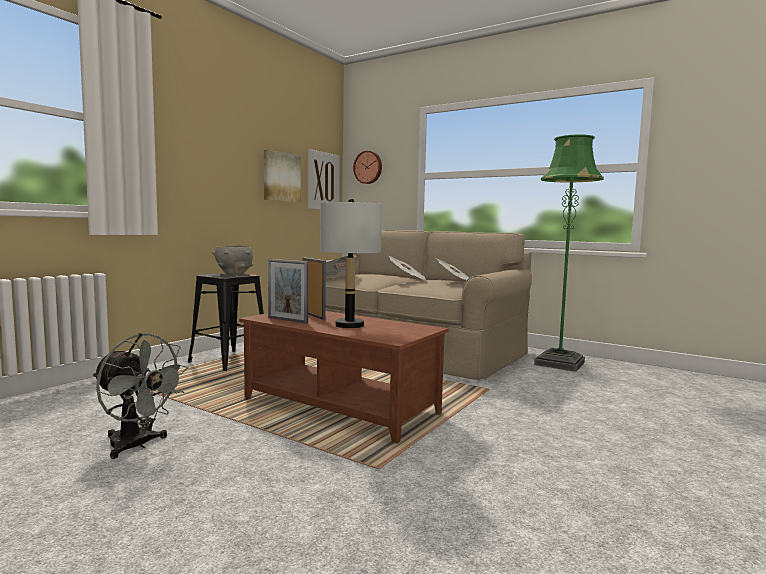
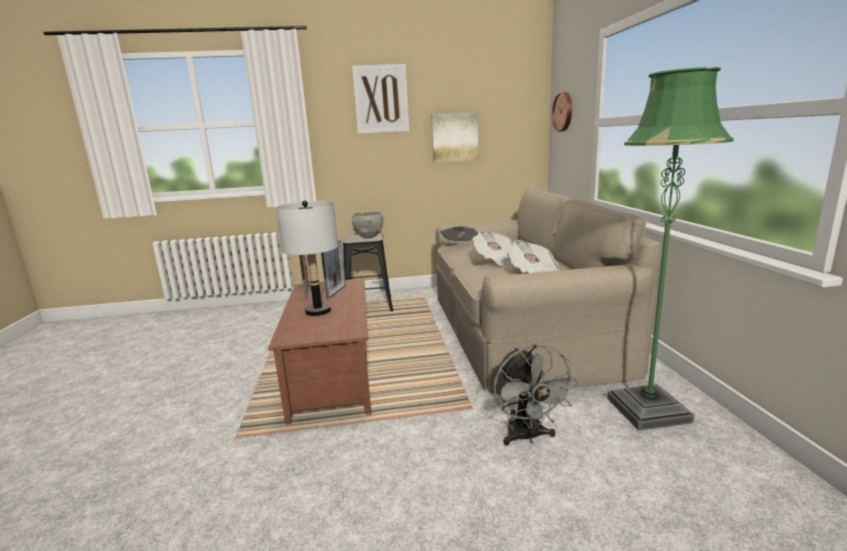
camera: 50 degrees right, 10 degrees up
(137, 445) = (206, 359): grey fan -> grey fan (527, 437)
(323, 181) = (516, 132): picture -> picture (381, 99)

